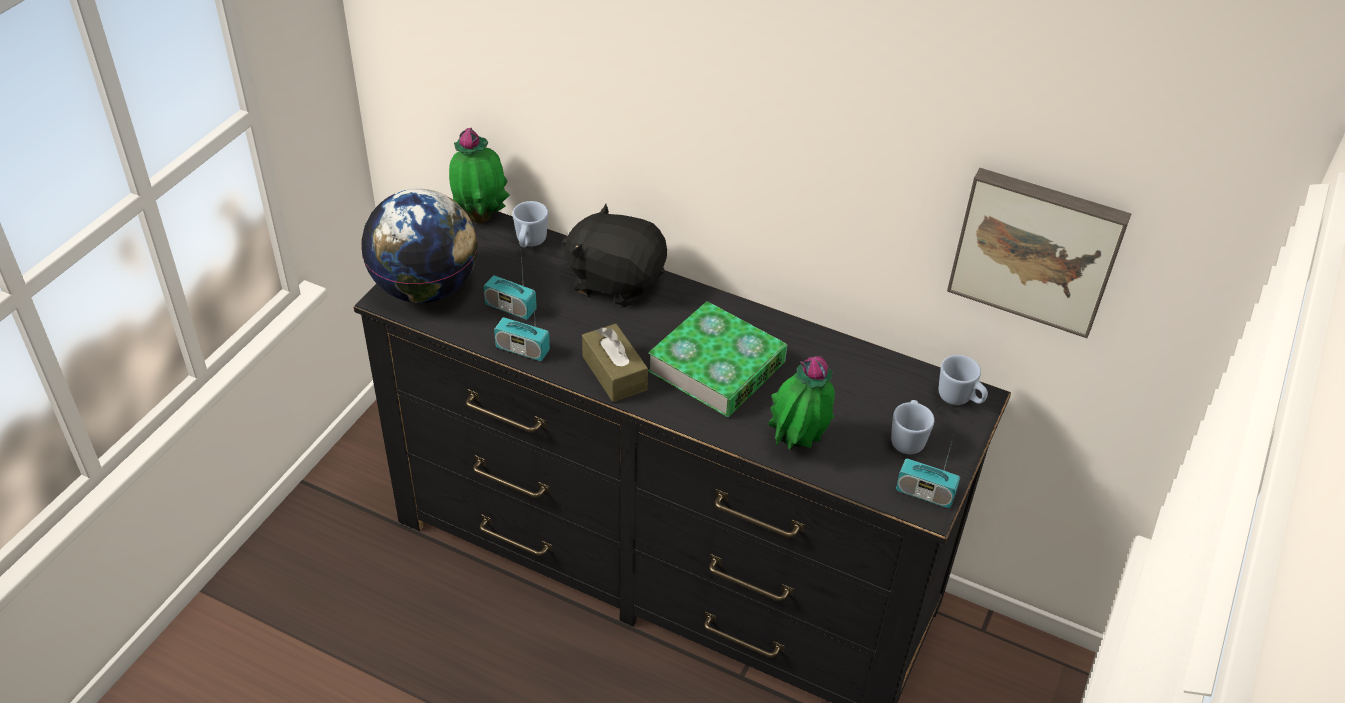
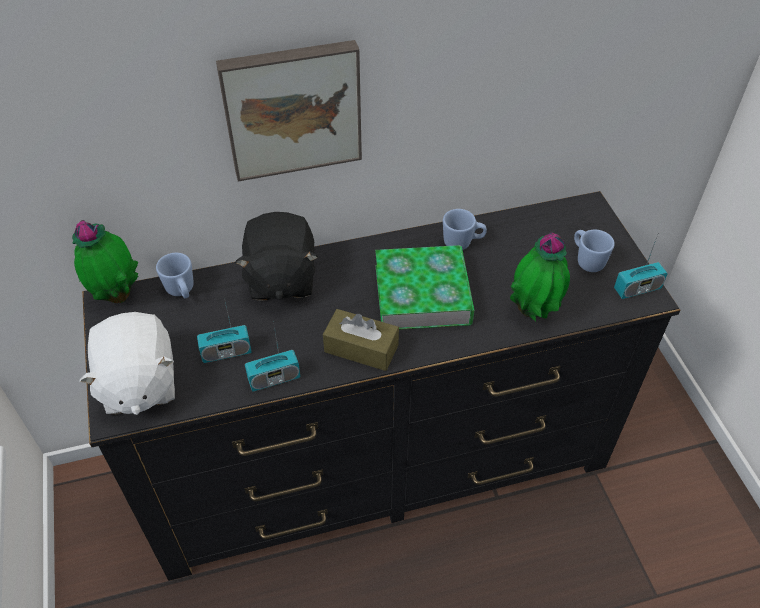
camera: 40 degrees left, 5 degrees up
(426, 288) = (138, 384): globe -> white plush toy
(615, 281) = (280, 278): black plush toy -> black plush toy turned 75 degrees counterclockwise
(959, 399) = (582, 214): blue mug -> blue mug (462, 243)
(1036, 249) = (613, 72): picture -> picture (292, 108)

